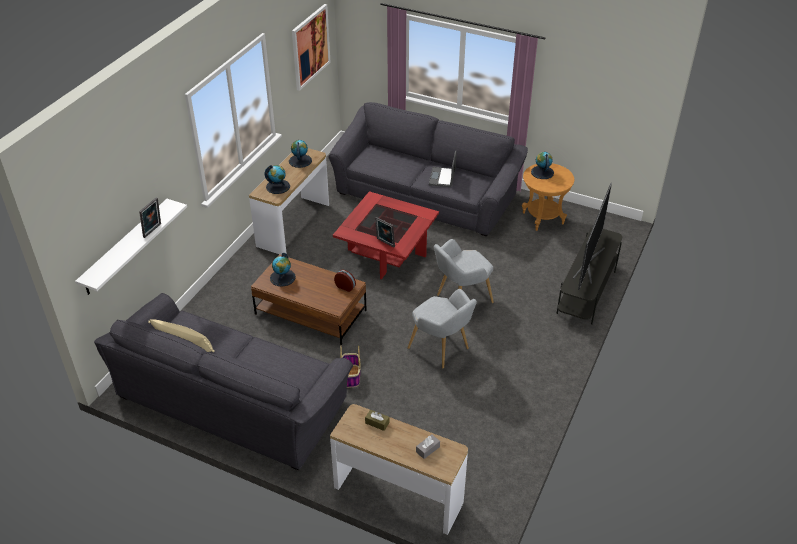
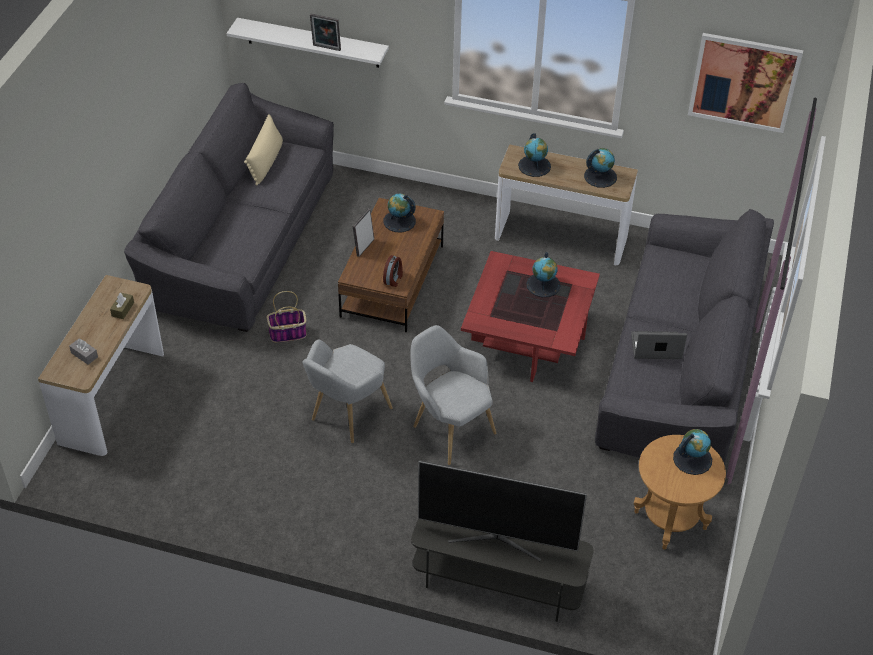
camera: 80 degrees right, 5 degrees up
(373, 215) = (543, 285): none -> globe
(385, 243) = (485, 303): picture frame -> picture frame (363, 247)

